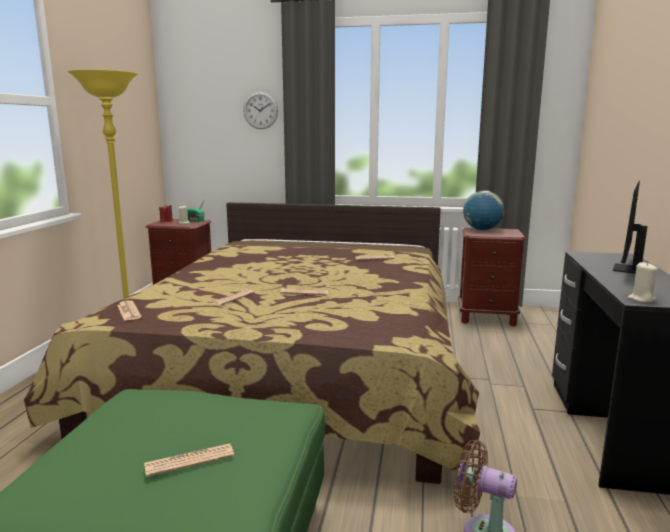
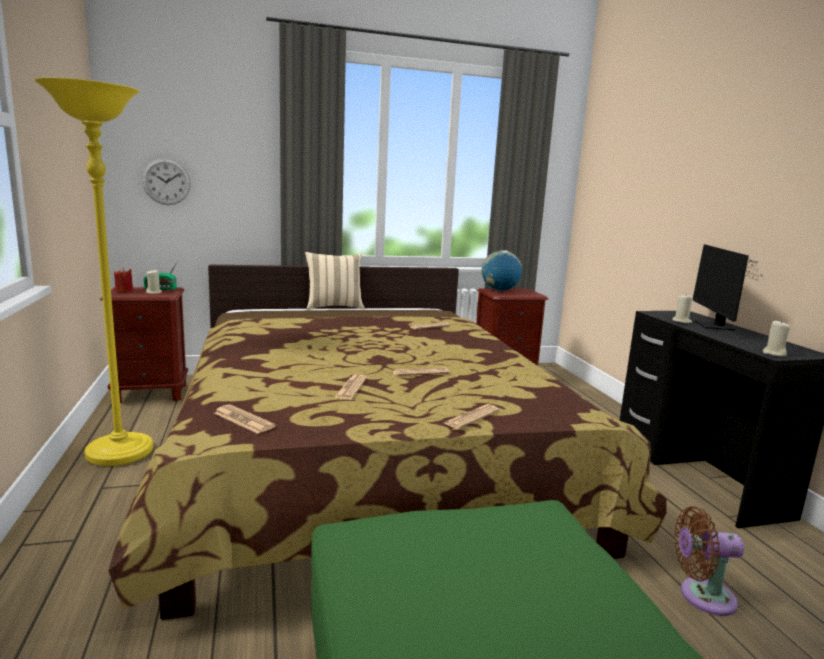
camera: 25 degrees left, 0 degrees up
(189, 461) = (545, 599): newspaper -> newspaper (471, 417)
(260, 110) = (245, 151): wall clock -> wall clock (166, 182)
(324, 240) = (334, 307): none -> beige pillow
(598, 263) = (681, 321): none -> beige candle

